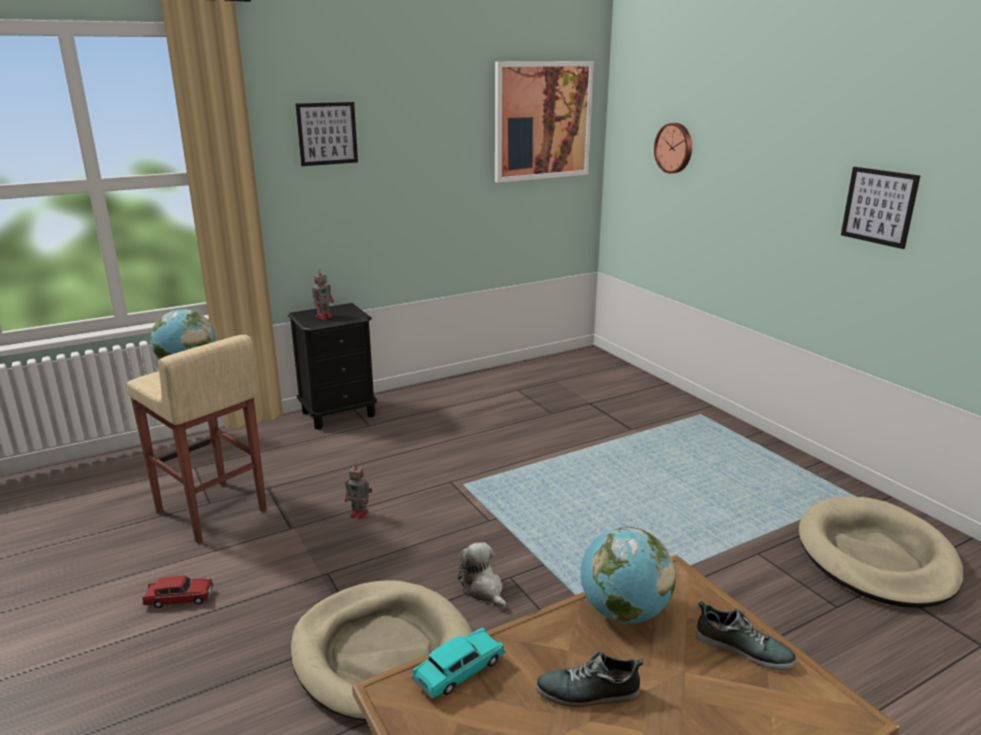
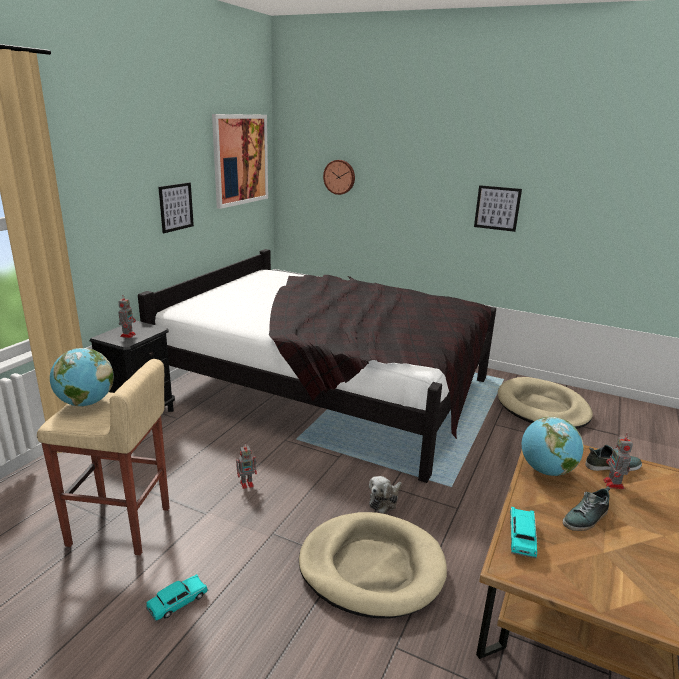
camera: 35 degrees left, 0 degrees up
(179, 599) = (178, 603): red toy car -> turquoise toy car
(327, 133) = (107, 175): picture -> picture (176, 207)
(483, 589) = (384, 501): plush toy -> plush toy turned 75 degrees counterclockwise
(571, 437) = (329, 387): none -> black bed
(704, 673) = (614, 484): none -> toy robot

